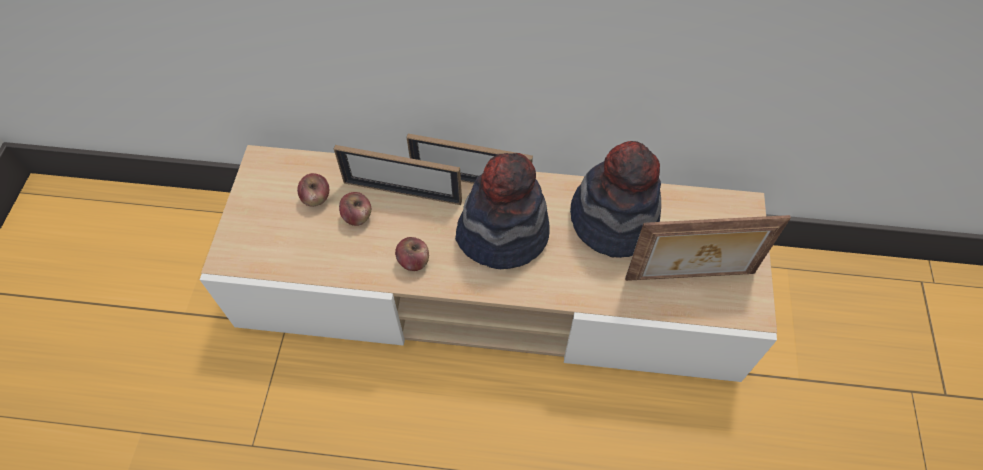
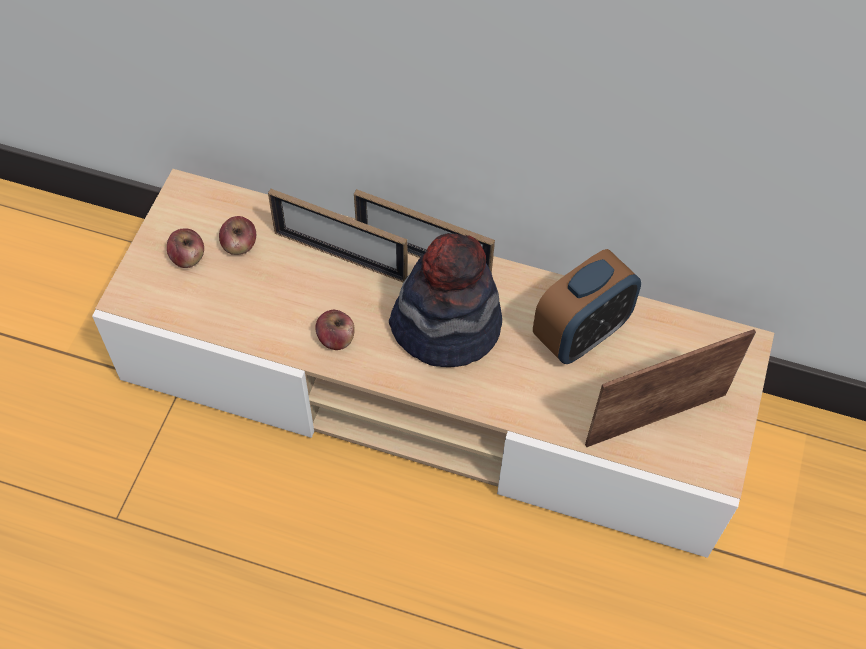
camera: 10 degrees right, 0 degrees up
(357, 216) = (282, 275): apple -> apple (188, 257)
(613, 221) = (580, 334): hat -> alarm clock
(690, 278) = (654, 417): picture frame -> picture frame turned 150 degrees clockwise

